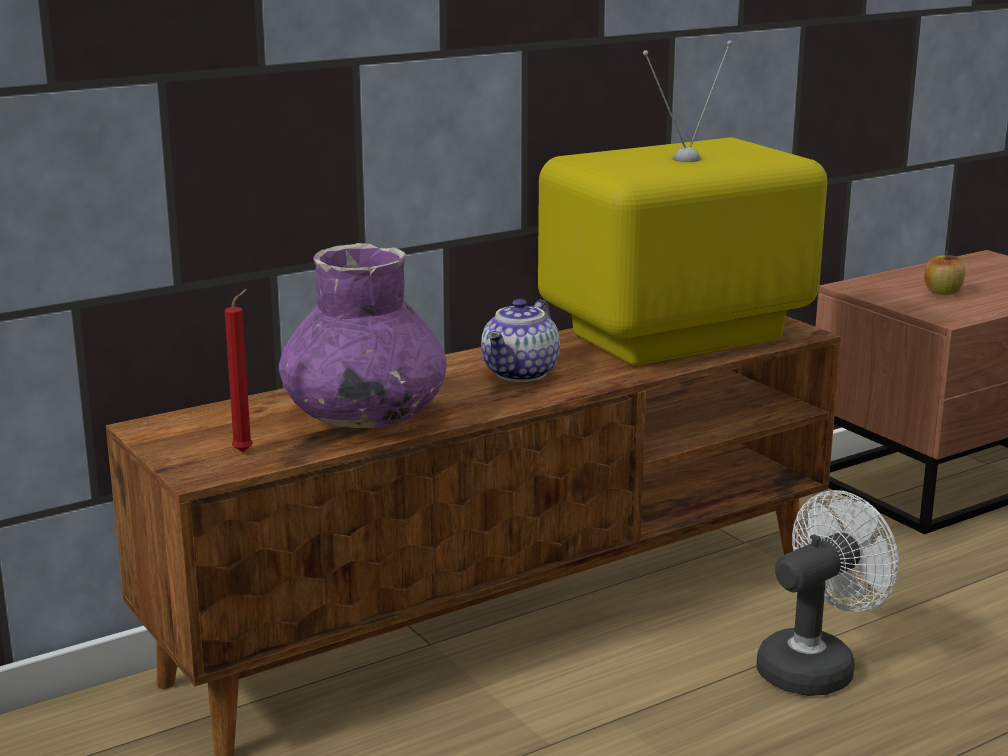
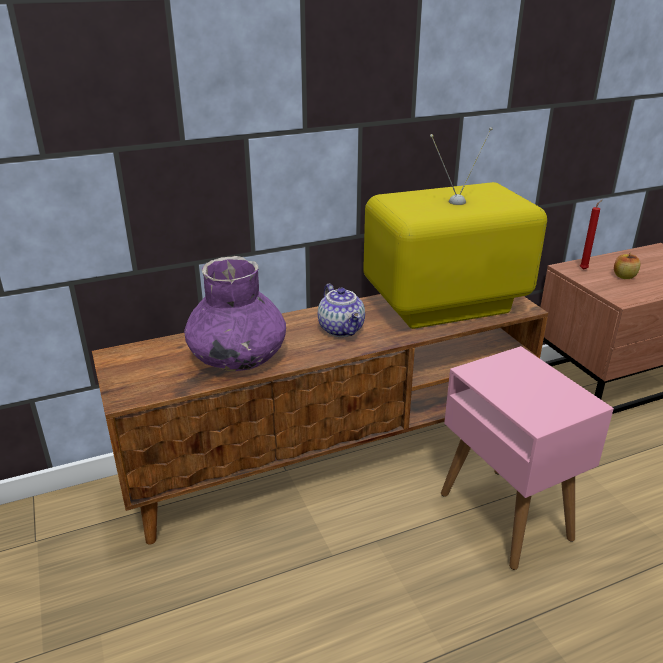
camera: 10 degrees right, 10 degrees up
(246, 451) = (158, 381): red candle -> red candle (584, 269)
(522, 374) = (342, 329): teapot -> teapot turned 60 degrees counterclockwise
(815, 666) = (503, 515): white fan -> pink side table

